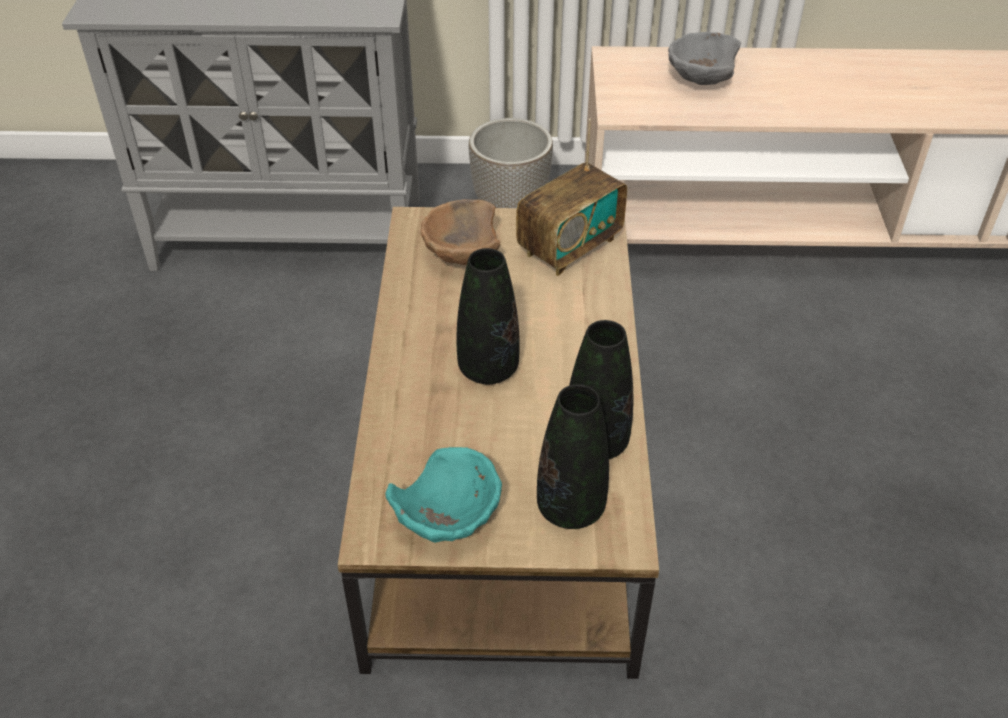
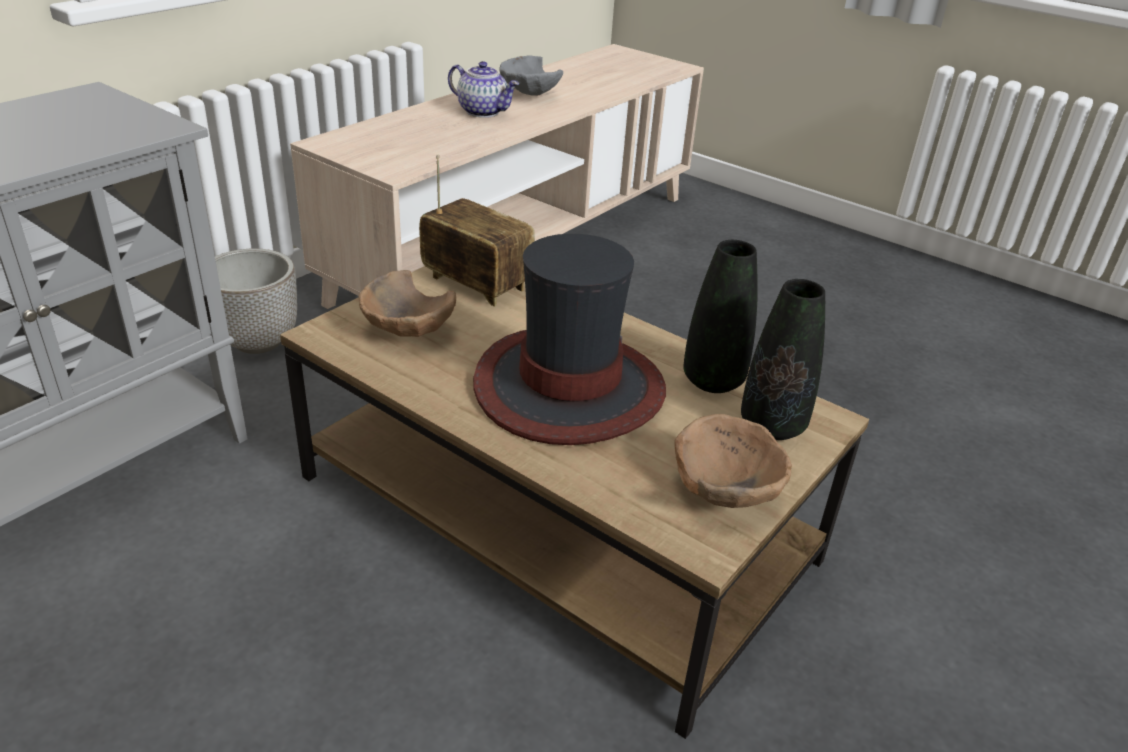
camera: 55 degrees left, 10 degrees down
(448, 521) = (727, 494): turquoise bowl -> brown bowl
(488, 369) = (568, 388): black vase -> hat
(569, 247) = (476, 284): radio -> radio turned 45 degrees counterclockwise
(699, 80) = (413, 134): grey bowl -> grey bowl (528, 95)
(807, 83) = (484, 112): none -> teapot

